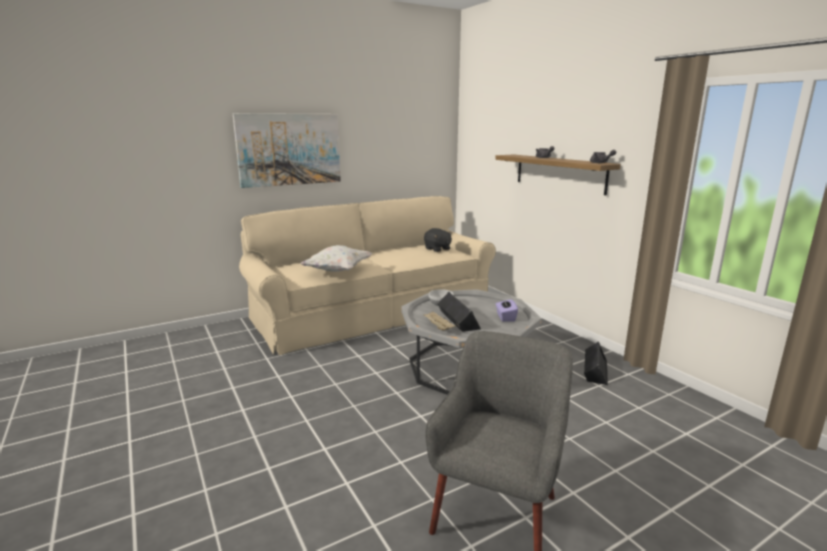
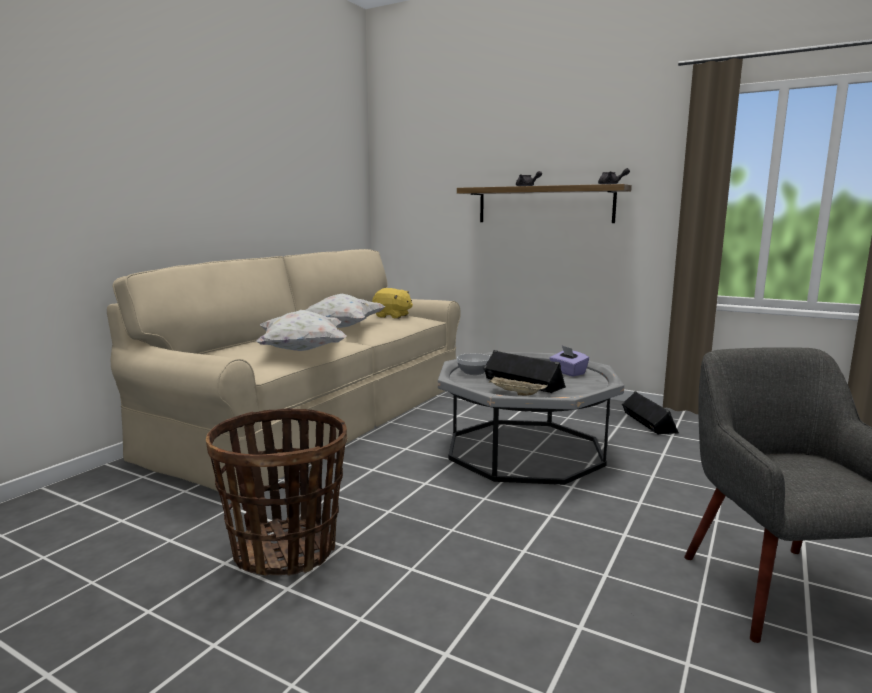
camera: 30 degrees left, 5 degrees down
(263, 390) = (285, 550): none -> basket
(289, 149) = (174, 170): picture -> none
(390, 255) = (341, 327): none -> white pillow
(437, 249) = (392, 316): black plush toy -> yellow plush toy

